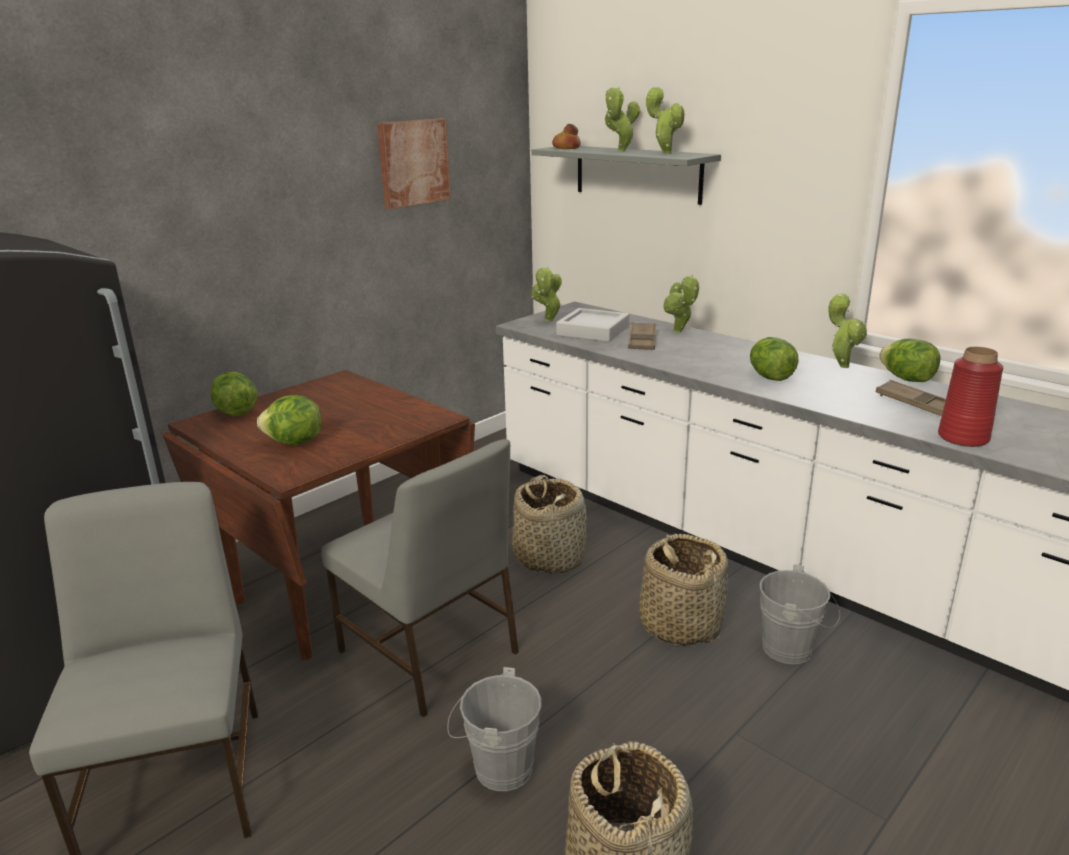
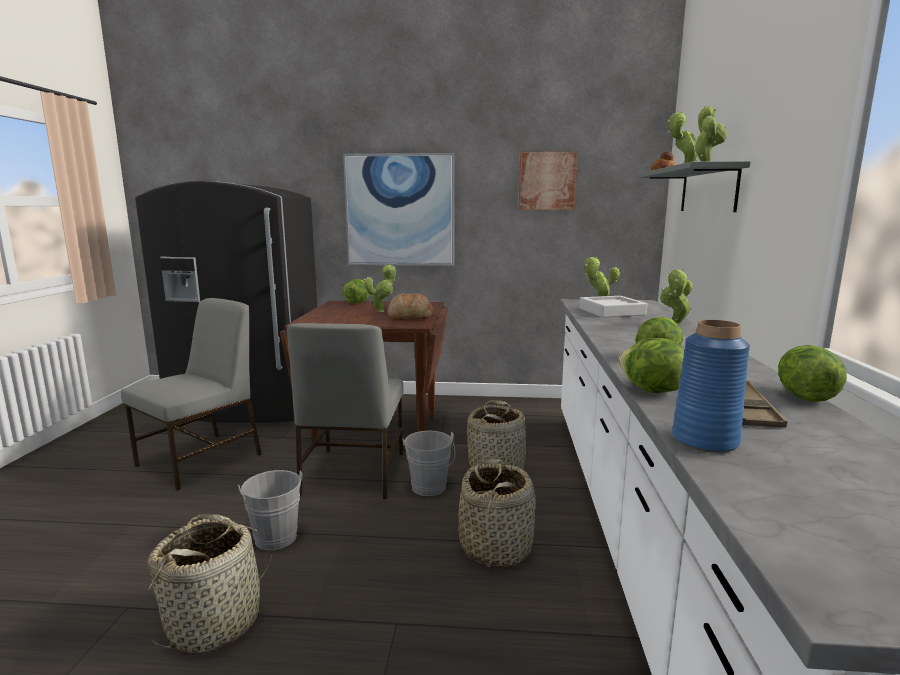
camera: 50 degrees right, 10 degrees down
(219, 236) = (400, 210): none -> picture
(294, 443) = (339, 315): lettuce -> lettuce (651, 391)
(393, 410) = (409, 317): none -> bread
(642, 341) = (628, 322): brown tray -> none
(793, 650) = (540, 618): grey bucket -> grey bucket (430, 489)
(842, 365) = (760, 371): potted plant -> potted plant (382, 311)
(962, 437) = (704, 440): red vase -> blue vase

